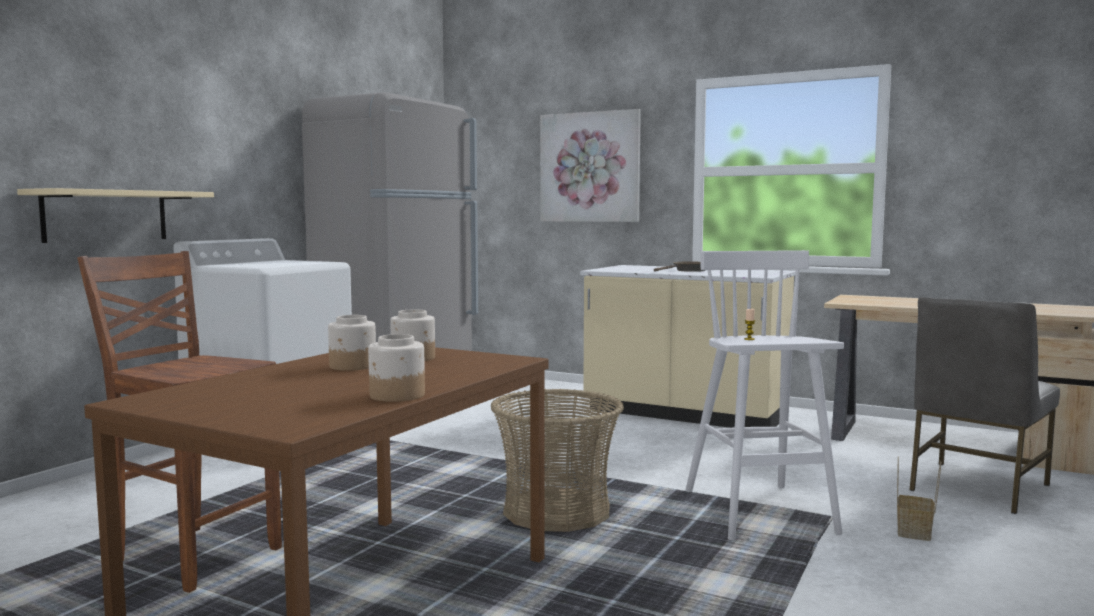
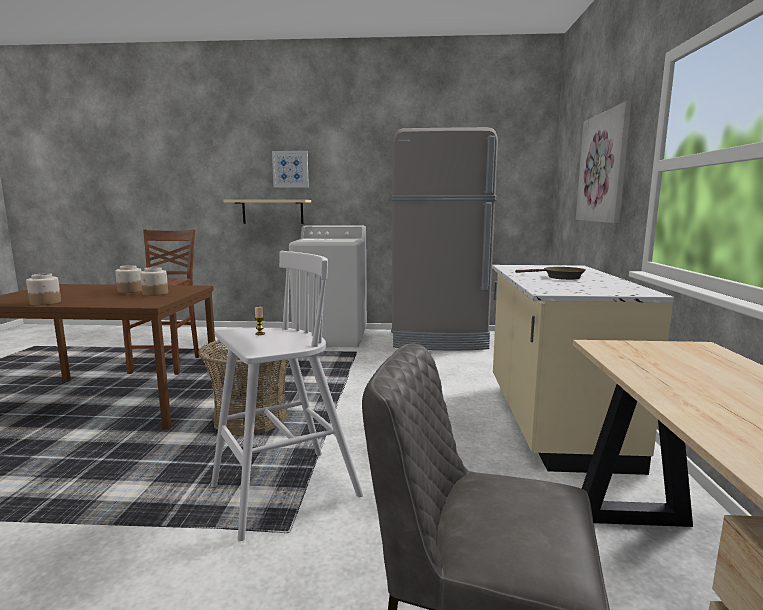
camera: 65 degrees right, 5 degrees up
(139, 131) = (290, 169): none -> picture
(915, 532) = (261, 594): basket -> none

